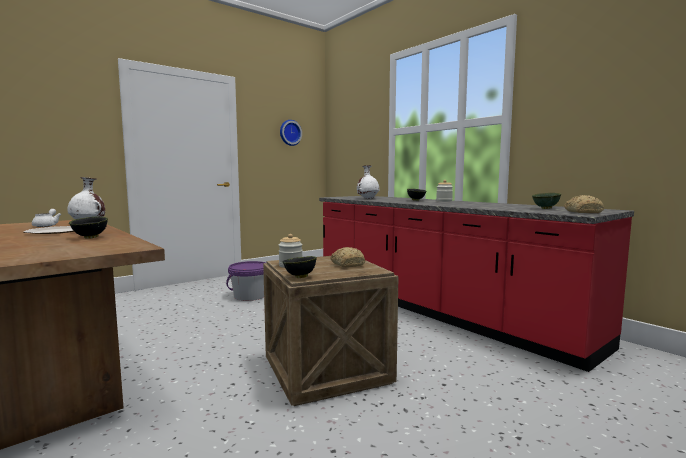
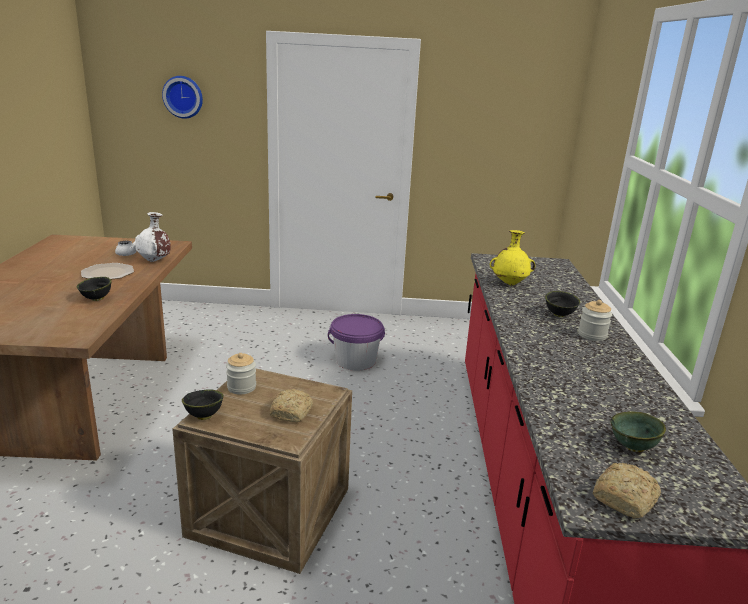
camera: 40 degrees right, 15 degrees up
(290, 133) = (505, 122): wall clock -> wall clock (183, 97)
(368, 199) = (510, 284): white vase -> yellow vase

